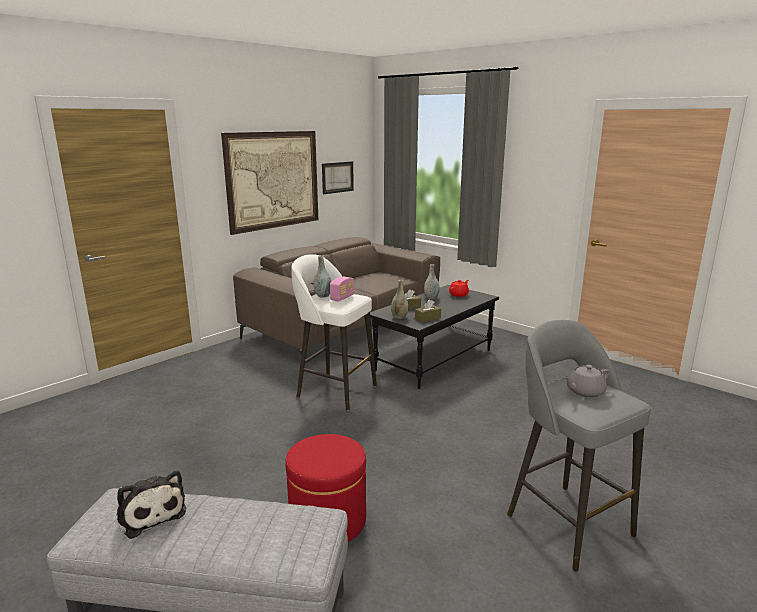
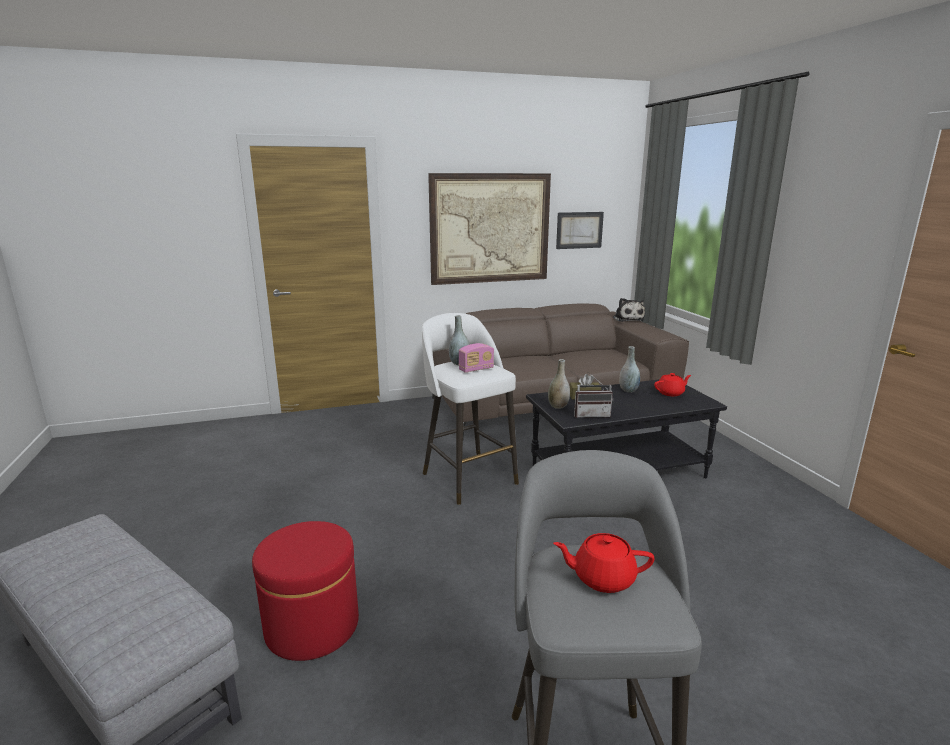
camera: 30 degrees right, 0 degrees up
(150, 513) = (82, 549): plush toy -> plush toy (628, 319)
(427, 318) = (591, 415): brown tissue box -> radio
(584, 392) = (602, 578): grey teapot -> red teapot

